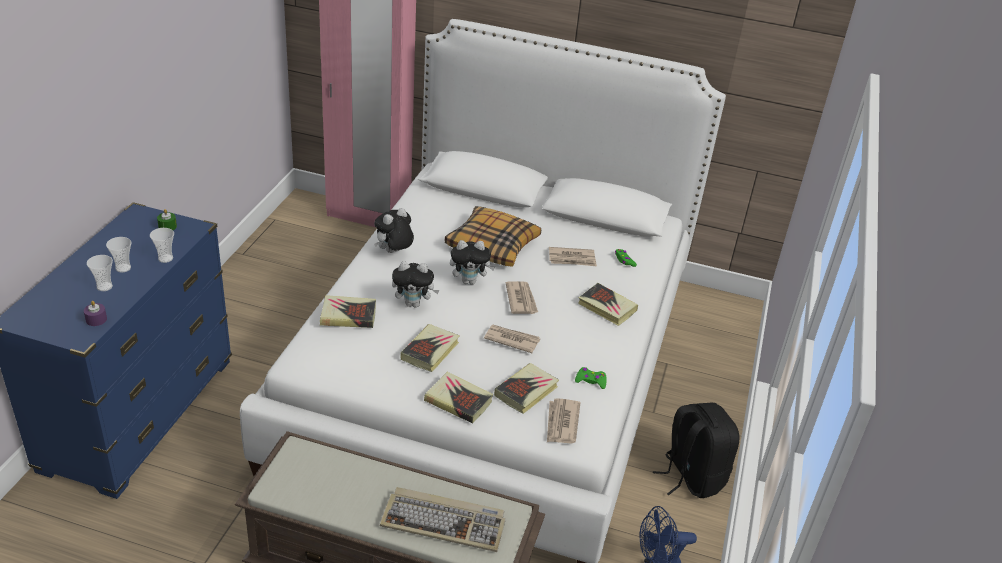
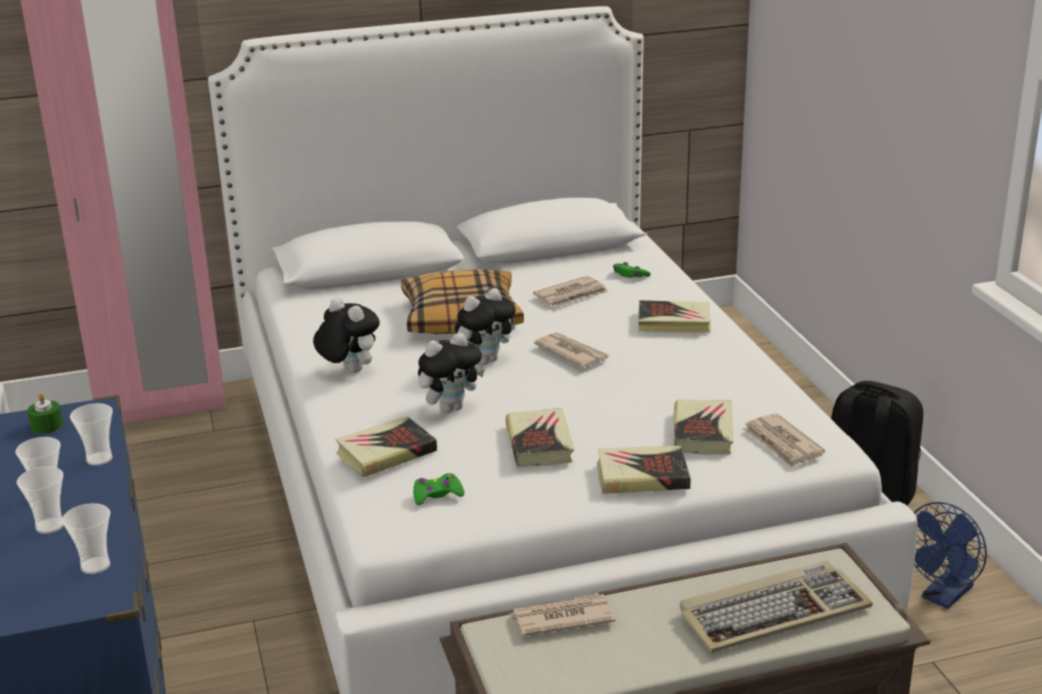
camera: 30 degrees left, 10 degrees down
(96, 319) = (95, 566): purple candle -> cup
(393, 252) = (348, 370): plush toy -> plush toy turned 120 degrees clockwise
(511, 340) = (615, 394): newspaper -> newspaper (561, 618)
(591, 381) = (754, 393): green game controller -> green game controller (437, 495)

